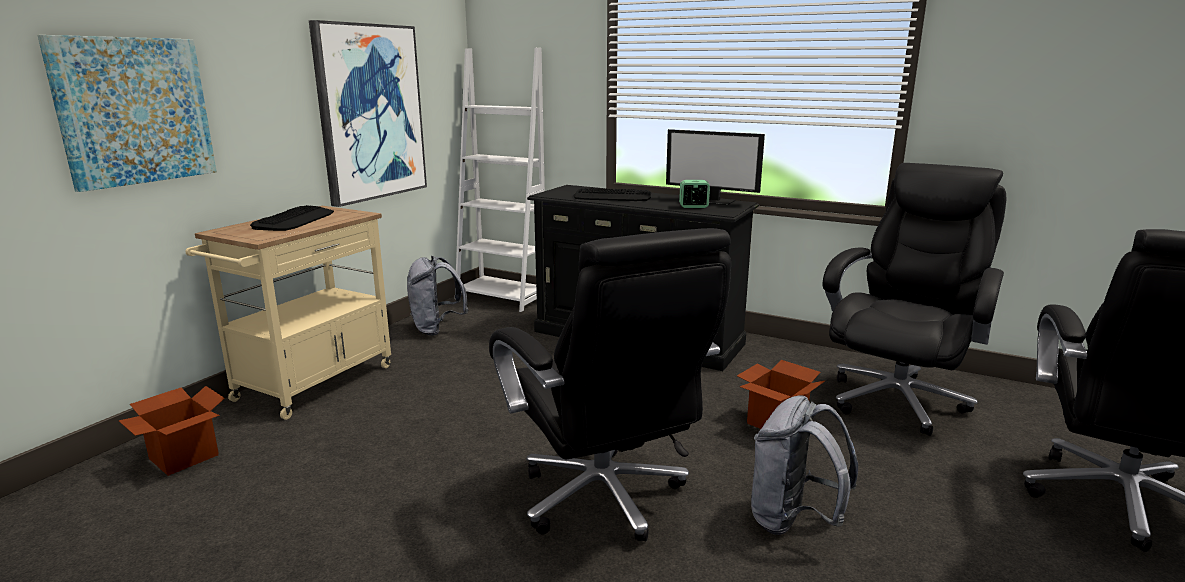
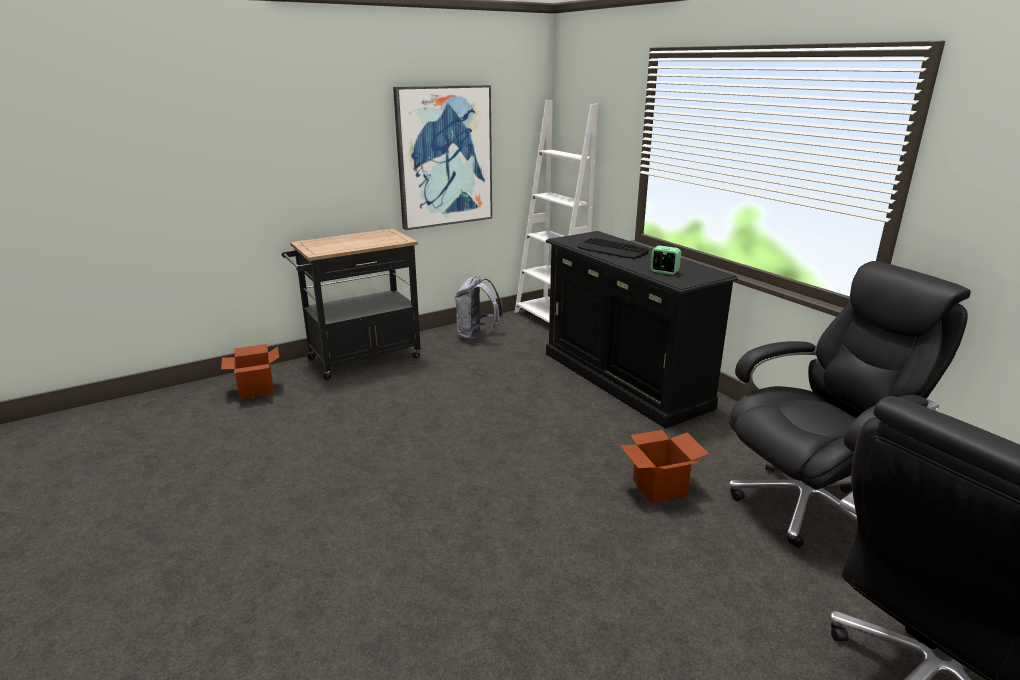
camera: 30 degrees right, 5 degrees up
(134, 111) = (255, 158): picture -> none
(295, 220) = (357, 239): keyboard -> none
(311, 385) = (361, 359): beige cart -> black cart
(606, 502) = (458, 503): black office chair -> none
(711, 201) = (694, 267): monitor -> none
(793, 521) = (577, 569): grey backpack -> none

